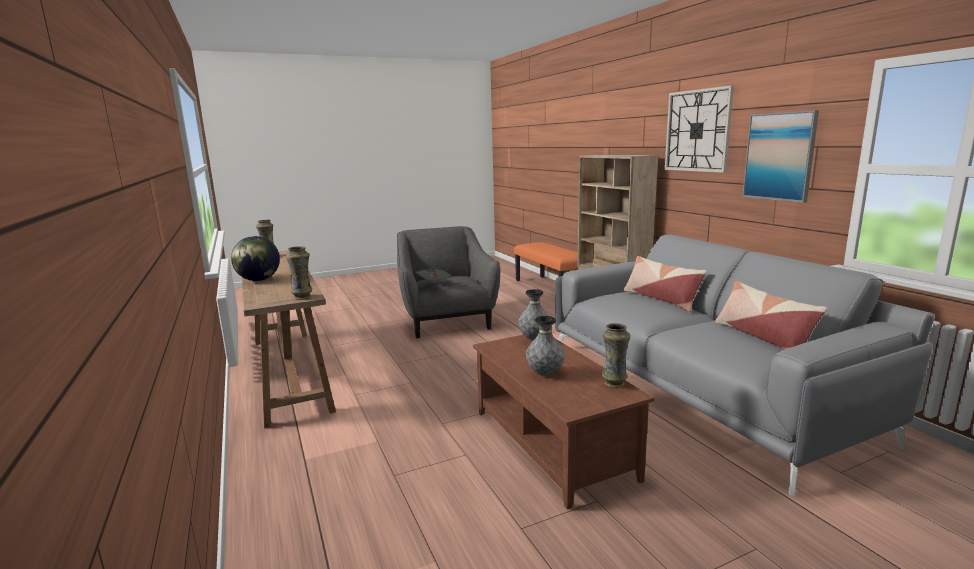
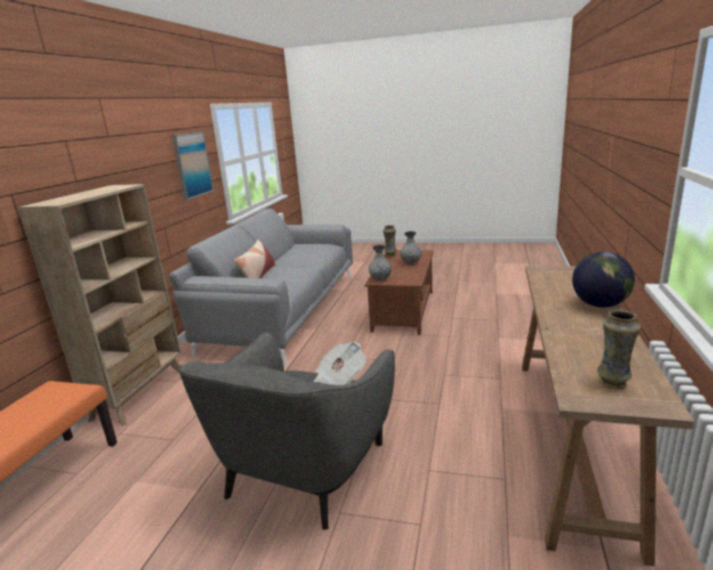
camera: 140 degrees left, 5 degrees up
(303, 297) = (544, 269): vase -> none
(697, 131) = (136, 152): wall clock -> none
(762, 337) = (295, 249): pillow -> none

